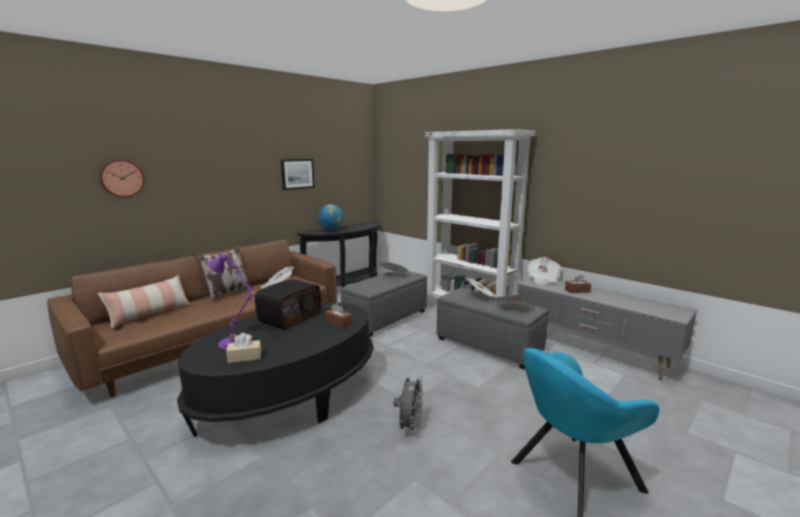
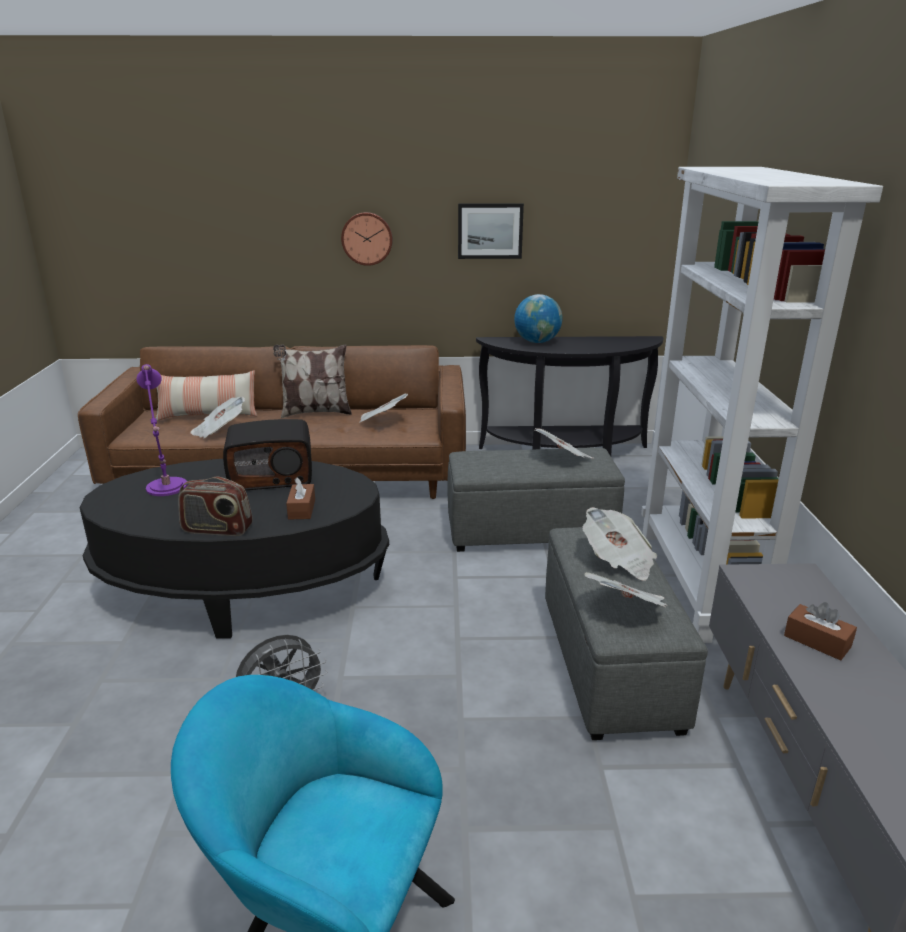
camera: 45 degrees right, 10 degrees up
(121, 178) = (214, 225): wall clock -> wall clock (367, 238)
(244, 357) = (141, 510): beige tissue box -> none
(315, 346) = (217, 529): none -> radio
(542, 279) = (797, 579): newspaper -> newspaper (219, 431)

